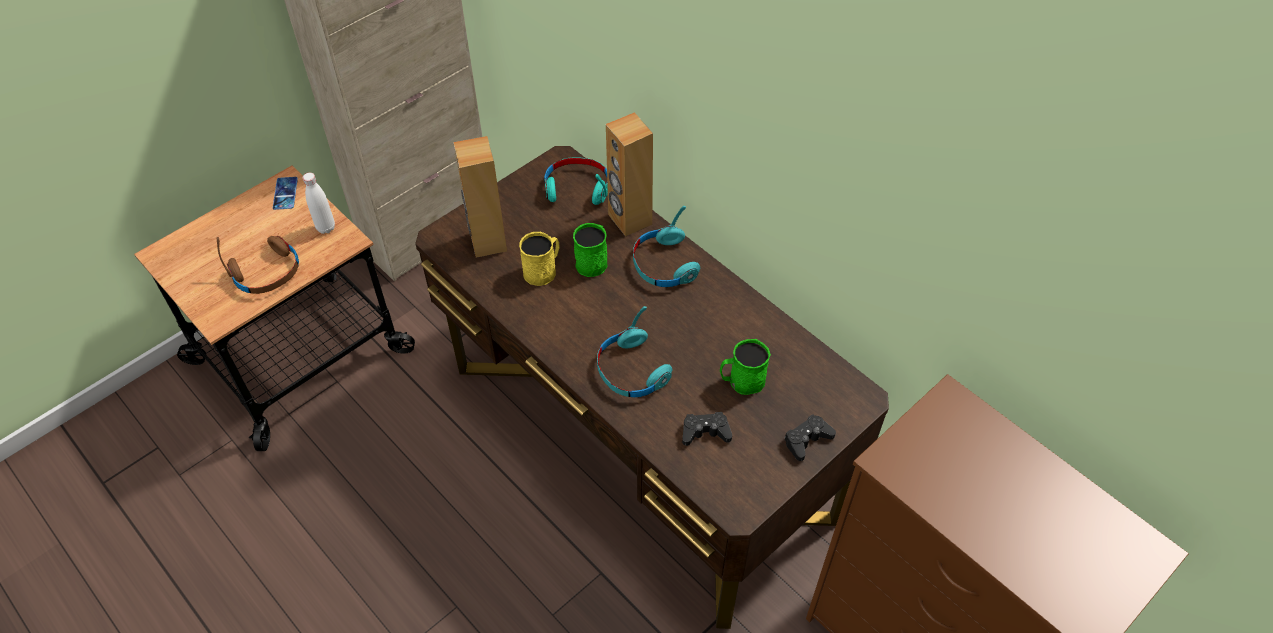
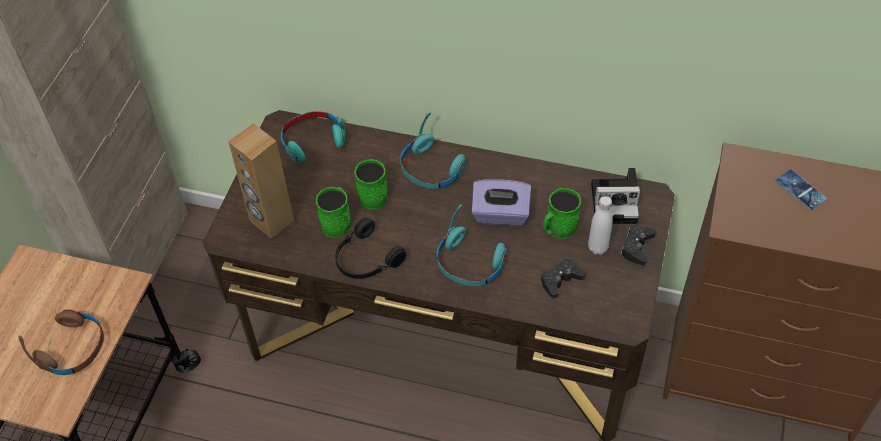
camera: 30 degrees left, 0 degrees up
(285, 193) = (33, 272): phone -> phone (800, 190)
(326, 228) = (98, 283): white bottle -> white bottle (597, 248)
(541, 318) = (365, 259): none -> black headphones
(543, 270) = (337, 221): yellow mug -> green mug
(629, 220) = (376, 147): brown speaker -> none
(696, 339) = (500, 215): none -> purple tissue box
(820, 385) = (616, 202): none -> camera

